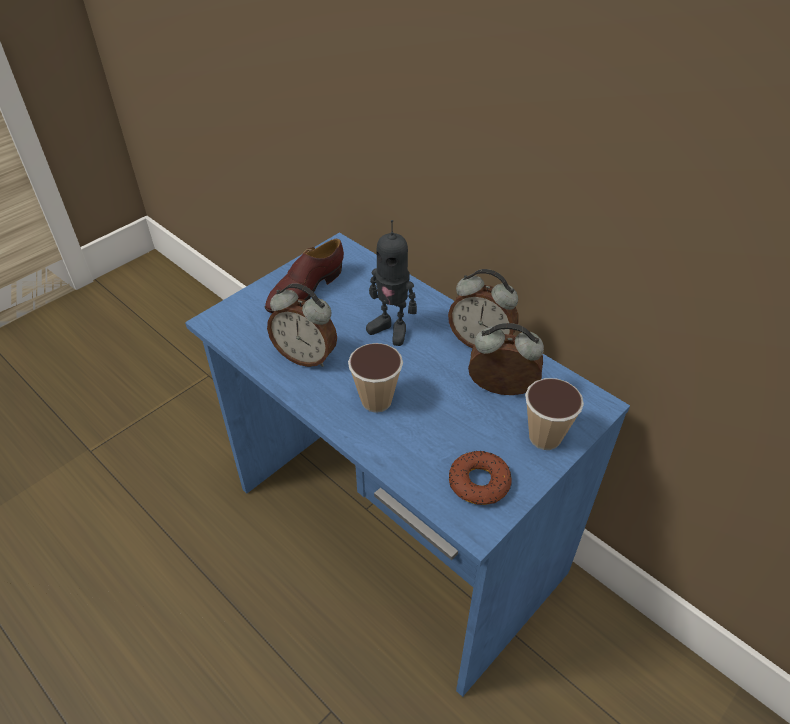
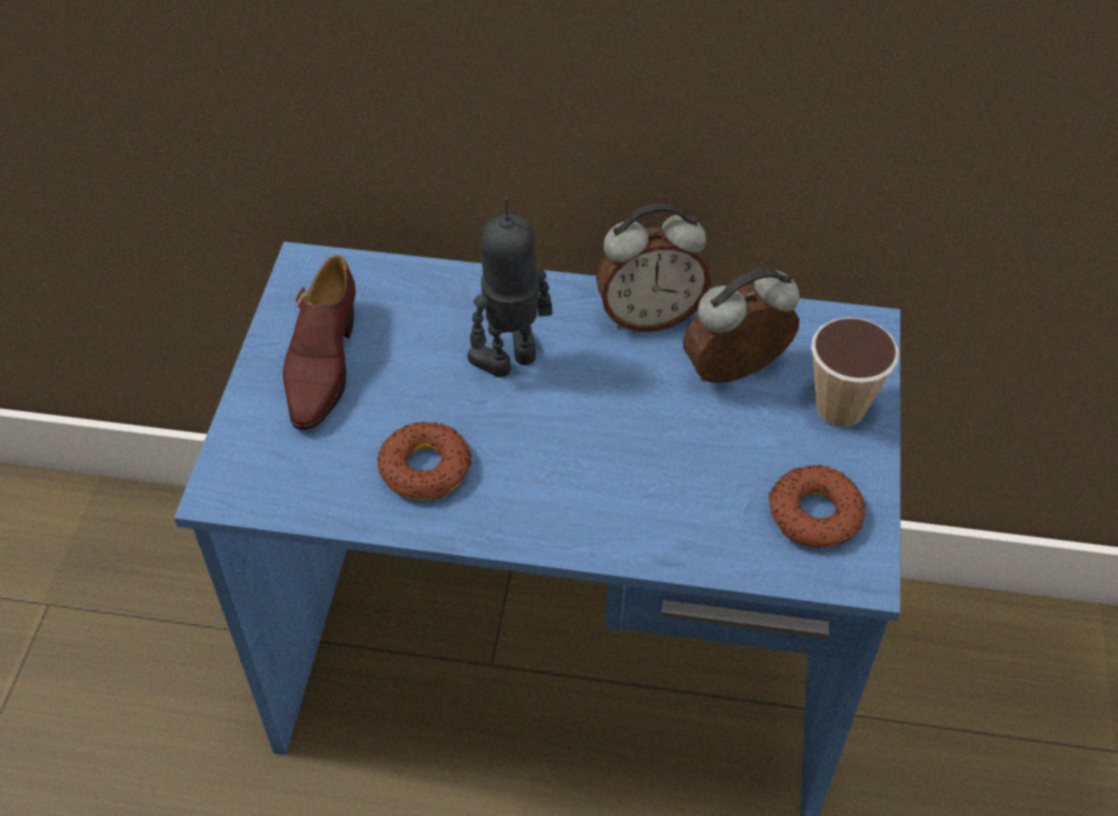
camera: 35 degrees left, 5 degrees up
(306, 356) = (425, 468): alarm clock -> donut
(376, 401) = (587, 479): cup -> none
(391, 329) = (511, 361): toy robot -> toy robot turned 150 degrees clockwise

